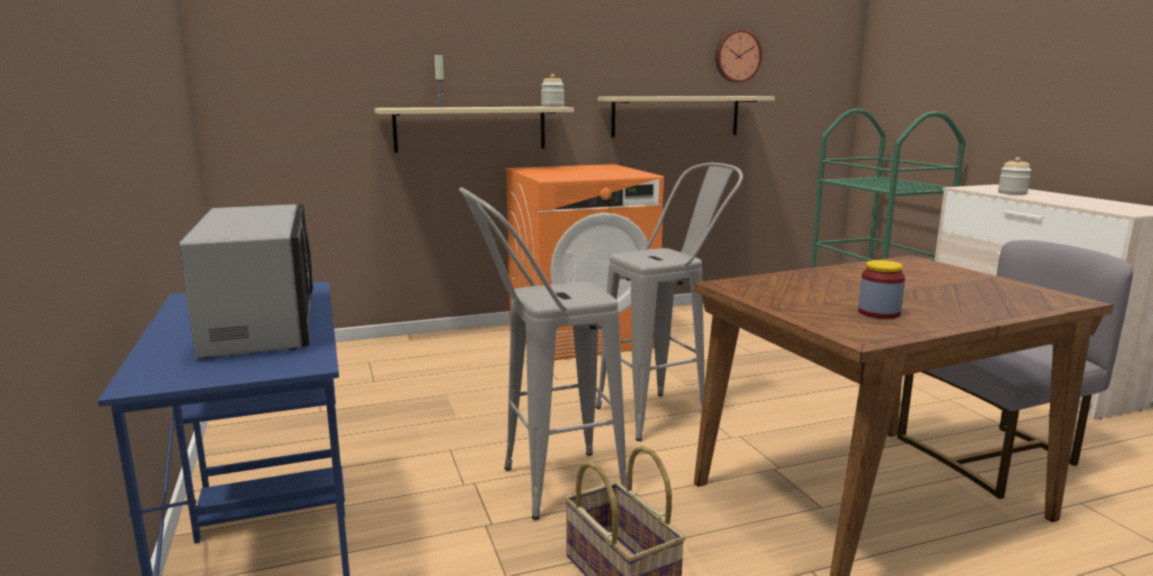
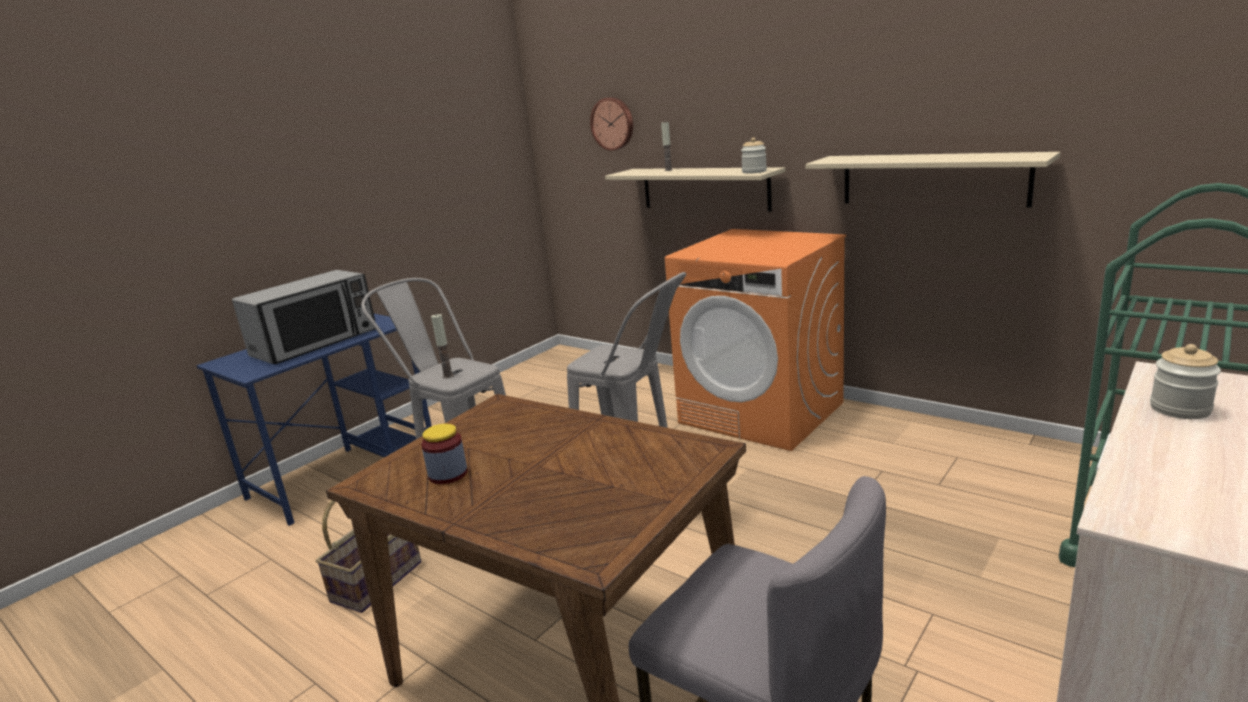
camera: 60 degrees right, 5 degrees up
(570, 297) = (448, 376): none -> candle
(737, 56) = (1036, 94): wall clock -> wall clock (613, 123)

